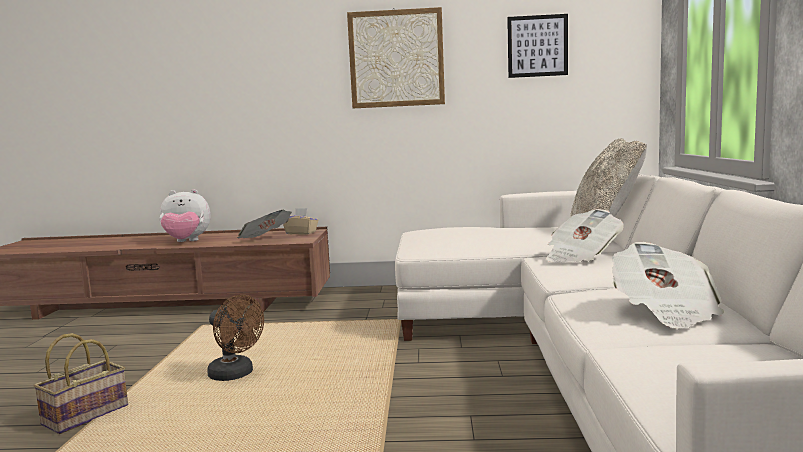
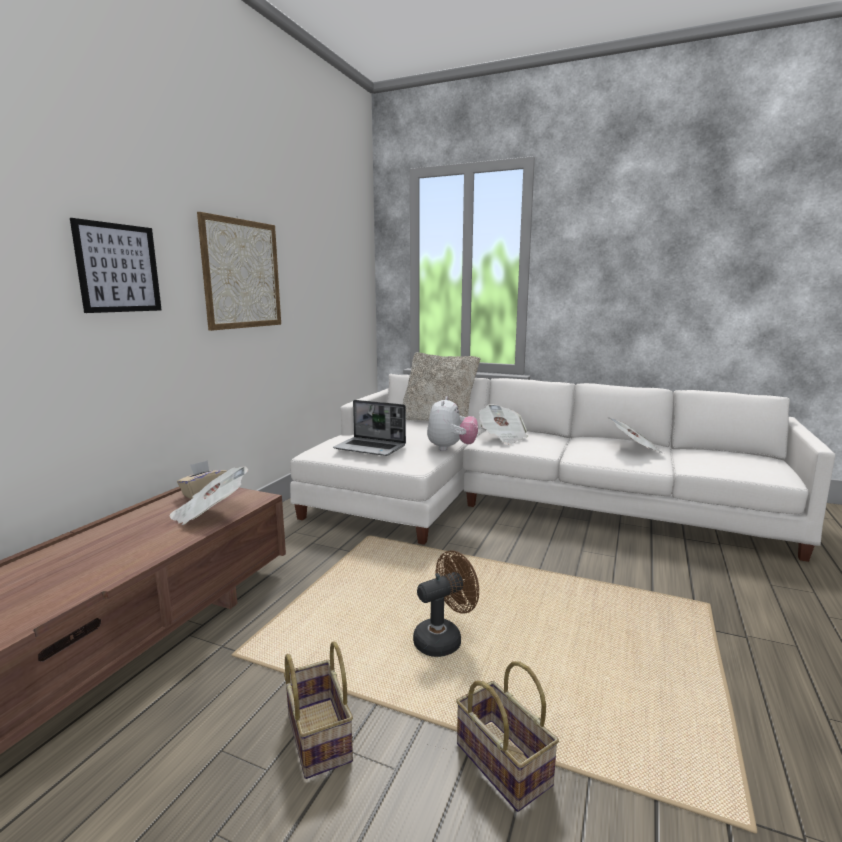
camera: 70 degrees left, 5 degrees up
(124, 361) = (316, 735): none -> basket
(186, 242) = (100, 564): plush toy -> plush toy (451, 448)
(441, 233) = (371, 448): none -> laptop
(537, 46) = (327, 273): picture -> picture (118, 268)

